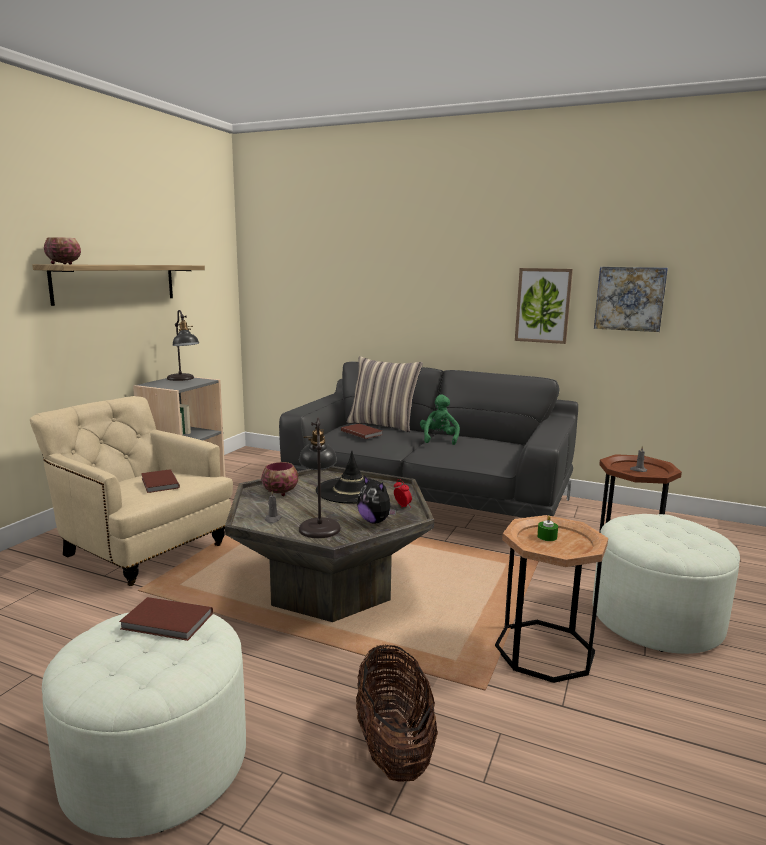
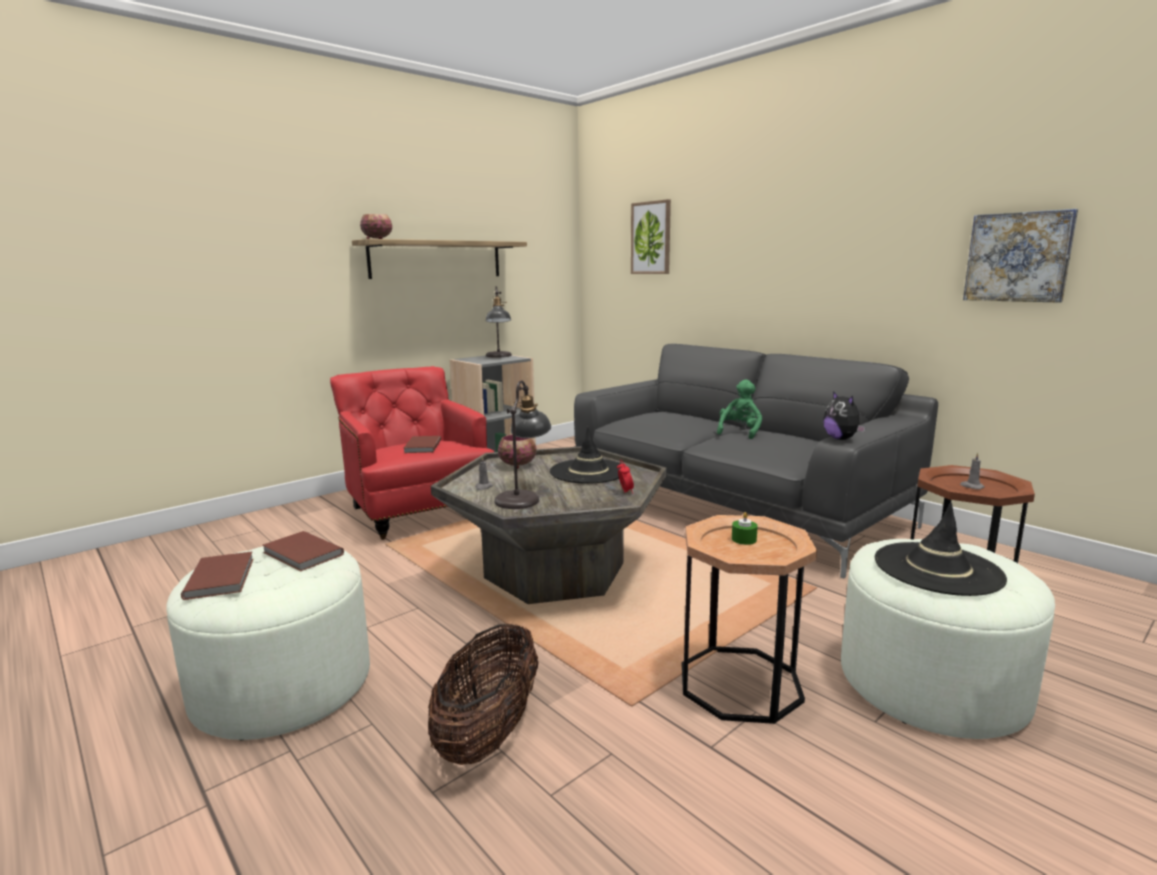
camera: 25 degrees right, 0 degrees up
(140, 548) = (416, 510): beige armchair -> red armchair
(362, 432) = (656, 419): brown book -> brown book (222, 577)
(375, 521) = (580, 501): plush toy -> plush toy (841, 439)
(383, 425) = (691, 414): pillow -> none
(543, 305) = (897, 272): picture -> picture (651, 238)
(666, 537) = (937, 569): none -> black hat

